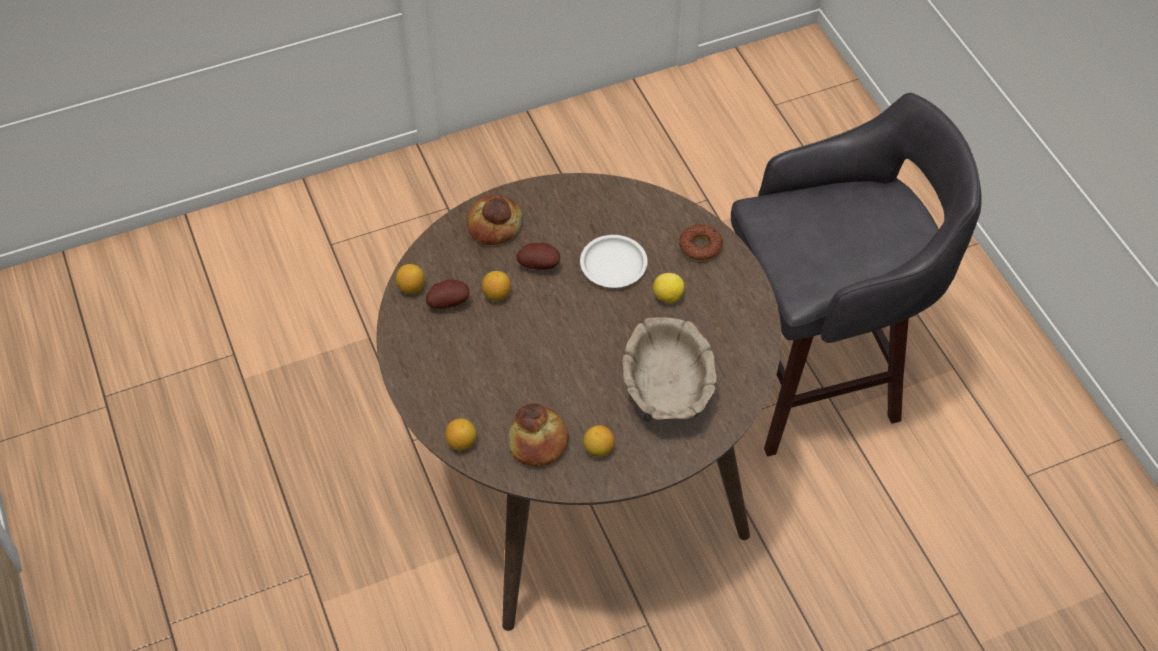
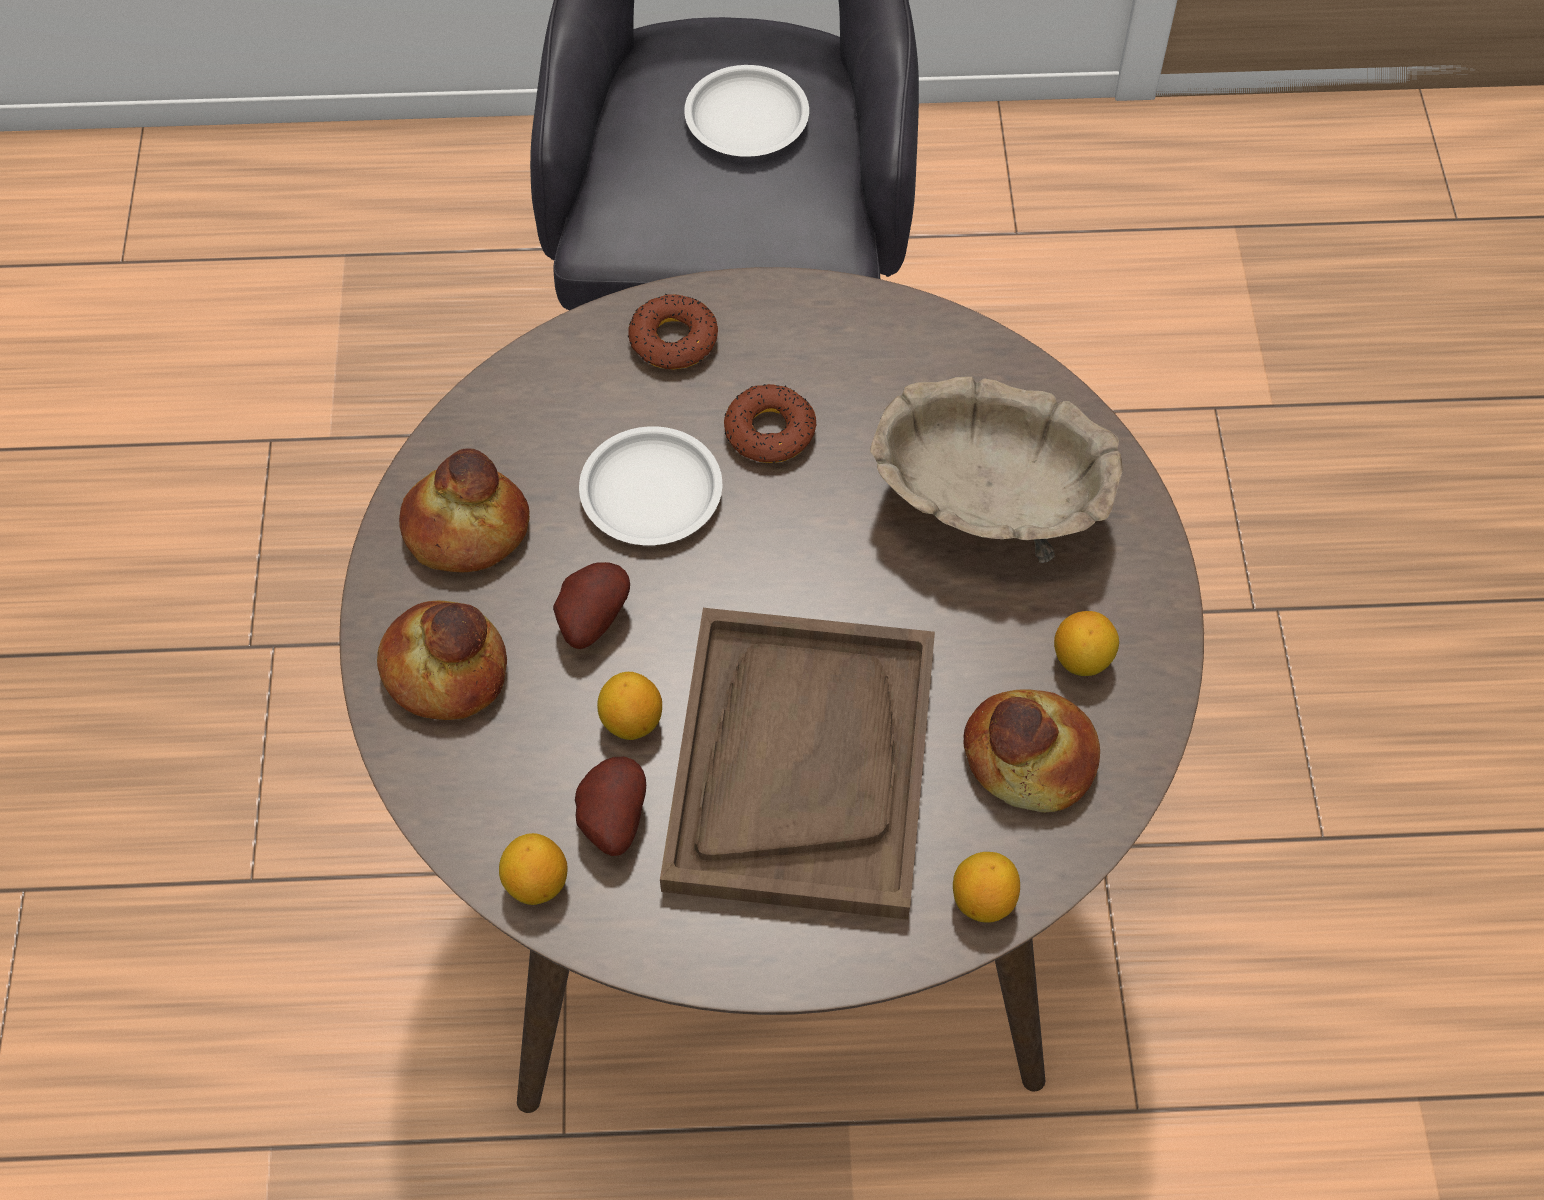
camera: 70 degrees left, 5 degrees up
(501, 359) = (800, 763): none -> brown tray
(564, 208) = (465, 530): none -> bread
(667, 297) = (769, 431): lemon -> donut
(859, 237) = (747, 118): none -> white plate

